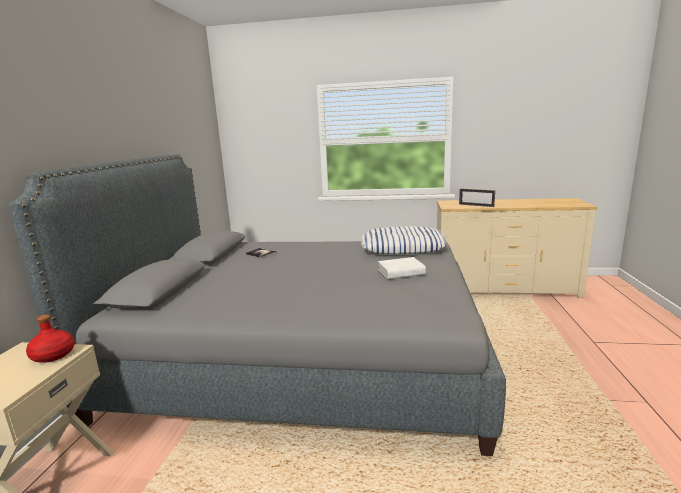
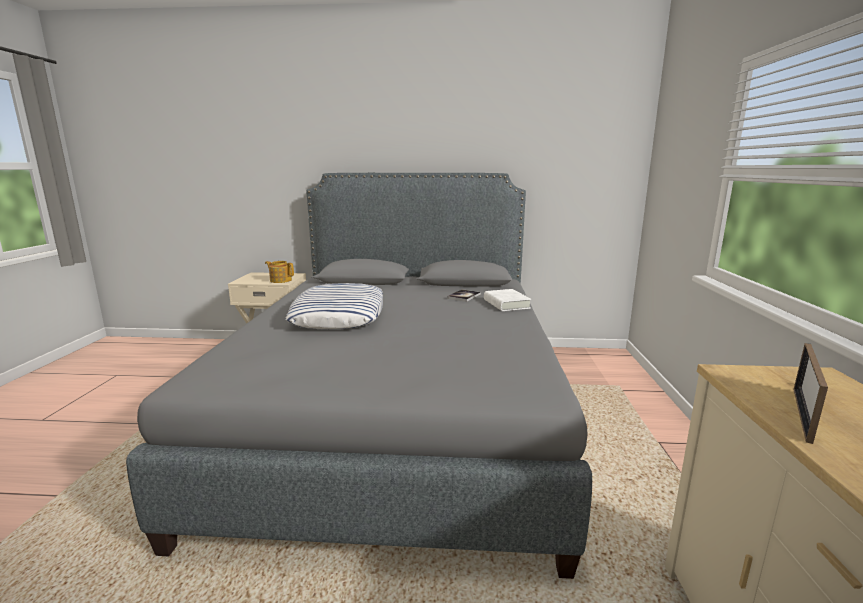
camera: 85 degrees right, 0 degrees up
(53, 355) = (280, 280): red bottle -> teapot
(401, 272) = (368, 359): white book -> white book (506, 304)
(402, 247) = (504, 366): pillow -> pillow (339, 314)

